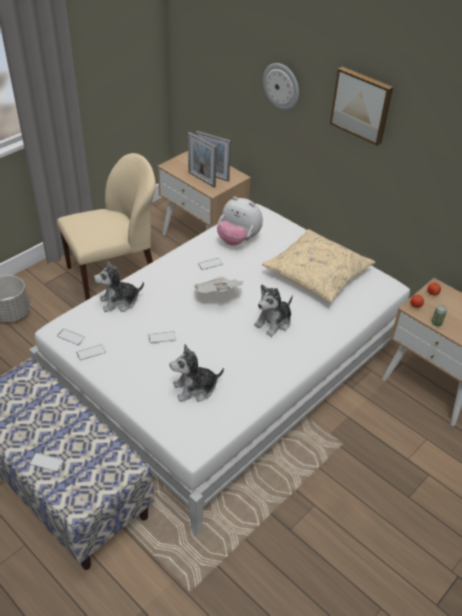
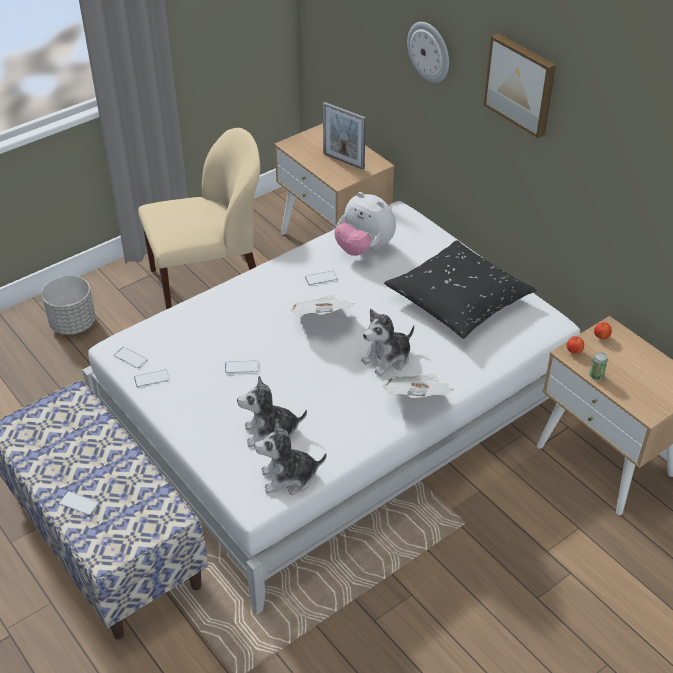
camera: 10 degrees right, 0 degrees up
(119, 302) = (197, 318): plush toy -> plush toy (289, 478)
(201, 179) = (328, 165): picture frame -> none
(303, 351) = (417, 398): none -> newspaper
(317, 273) = (458, 299): beige pillow -> black pillow

